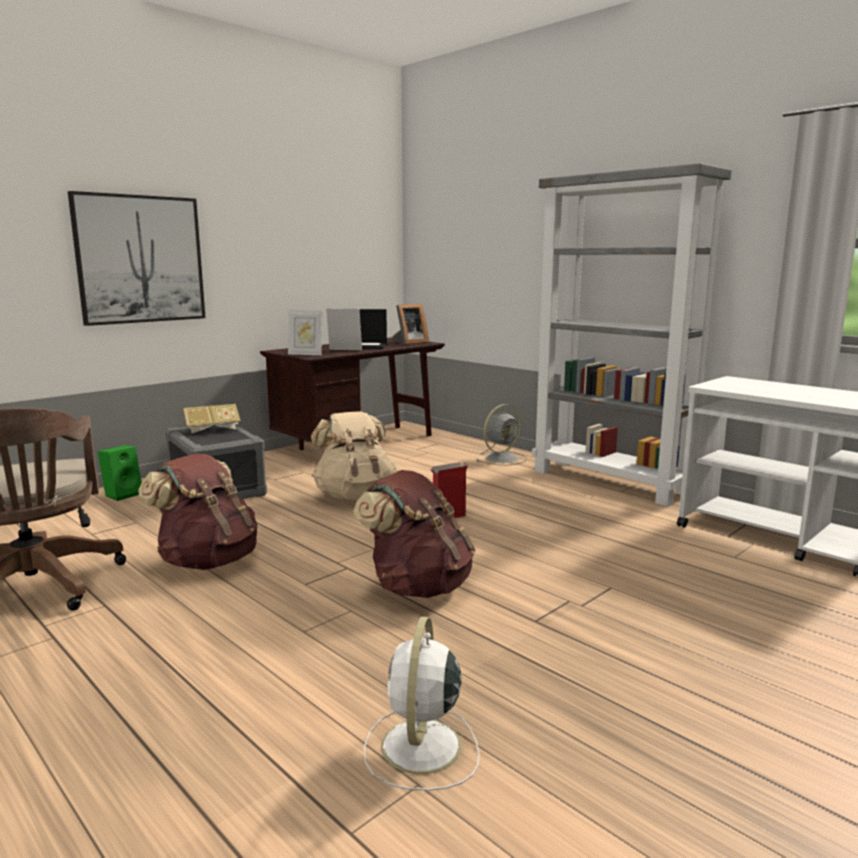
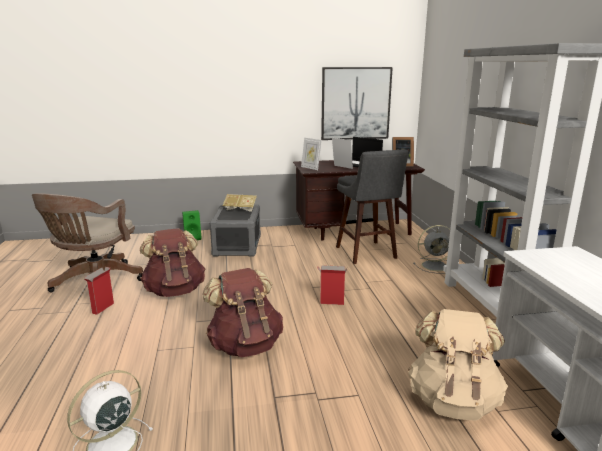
camera: 35 degrees right, 5 degrees up
(114, 615) = (102, 308): none -> cardboard box
(140, 259) = (218, 102): picture -> picture (355, 103)
(355, 496) = (299, 270): beige backpack -> beige backpack (453, 401)
(411, 462) = (367, 253): none -> grey stool

